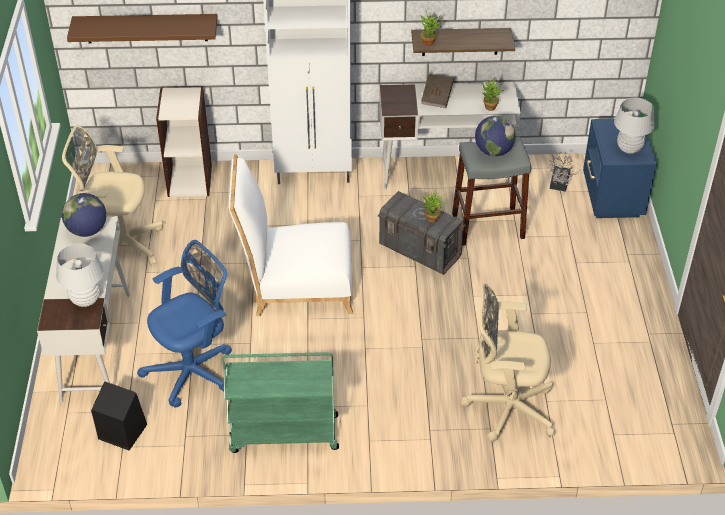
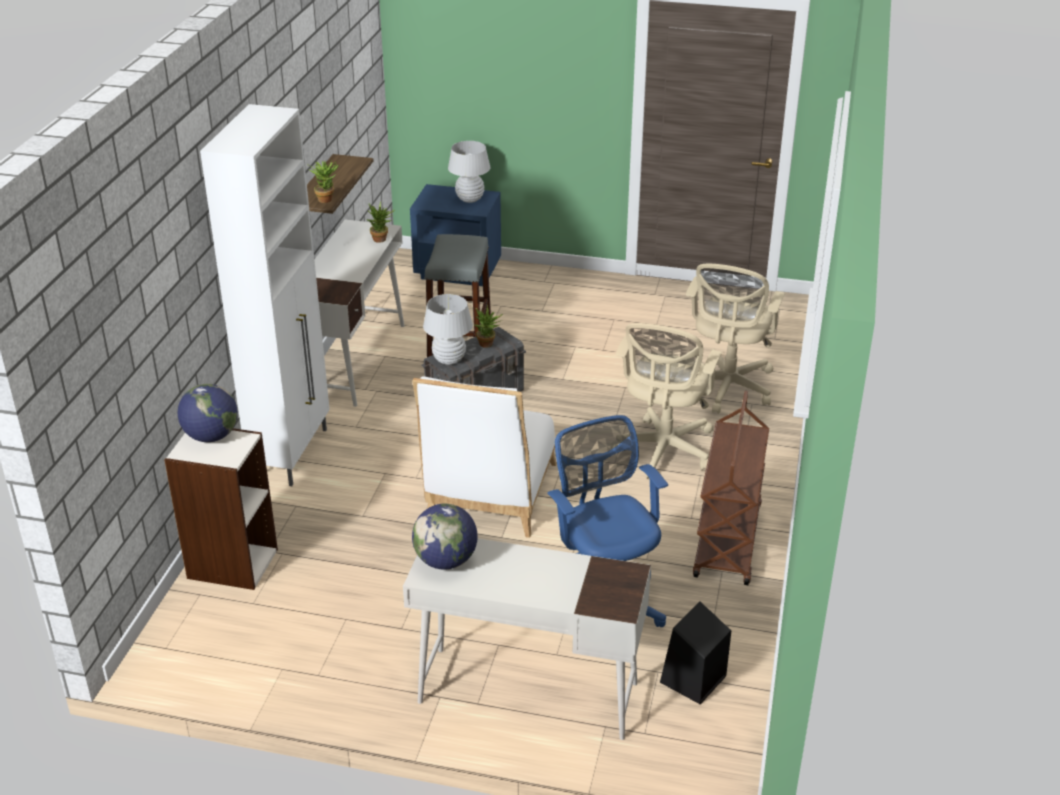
camera: 75 degrees left, 10 degrees down
(86, 300) = (590, 572): white table lamp -> white table lamp (449, 360)
(120, 243) = (327, 649): beige office chair -> beige office chair (663, 452)
(146, 28) = (133, 378): brown shelf -> none
(283, 434) = (728, 542): green cart -> brown cart
(437, 98) = (339, 266): brown book -> none
(493, 151) = (454, 252): globe -> globe (211, 436)
(558, 184) = (419, 296): potted plant -> none

